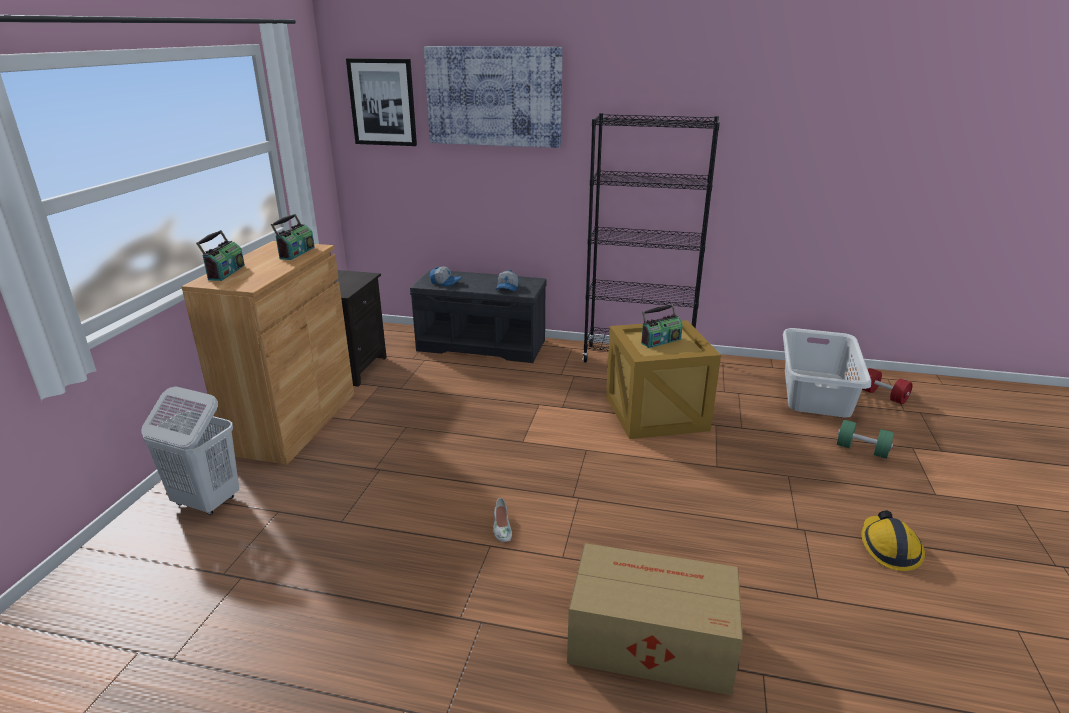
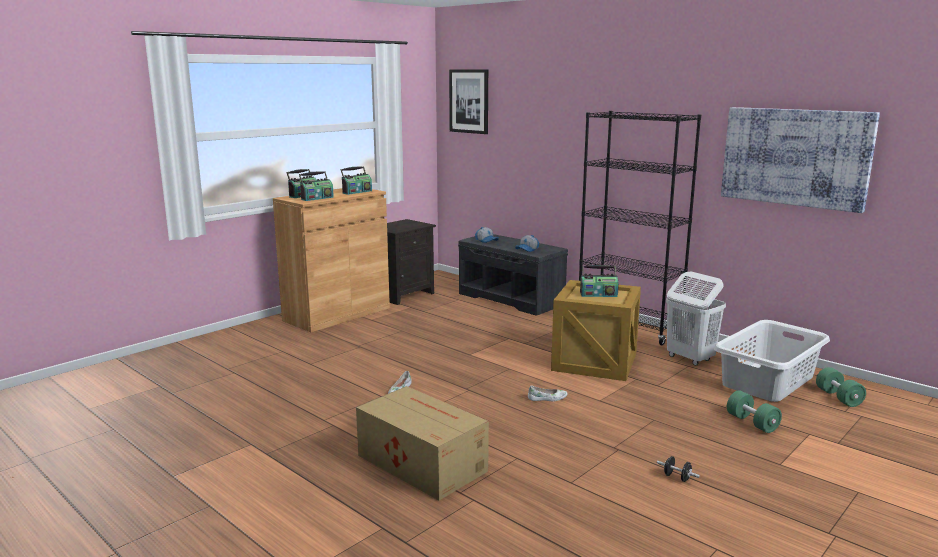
camera: 30 degrees right, 10 degrees down
(206, 501) = (251, 338): white laundry basket -> white laundry basket (689, 359)
(257, 276) = (317, 198): none -> radio
(494, 96) = (540, 97): picture -> picture (795, 157)
(668, 481) = (547, 398): none -> white shoe
(883, 396) = (838, 397): red dumbbell -> green dumbbell
(888, 547) = (677, 477): hard hat -> black dumbbell

